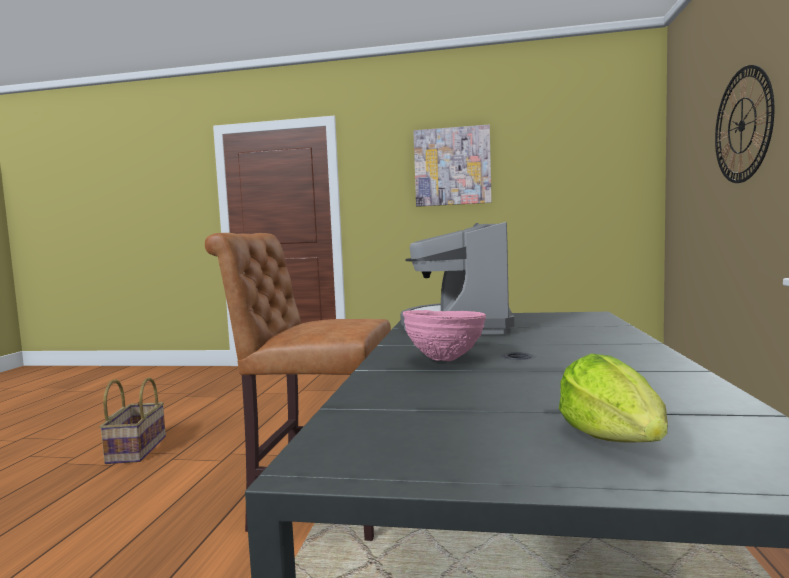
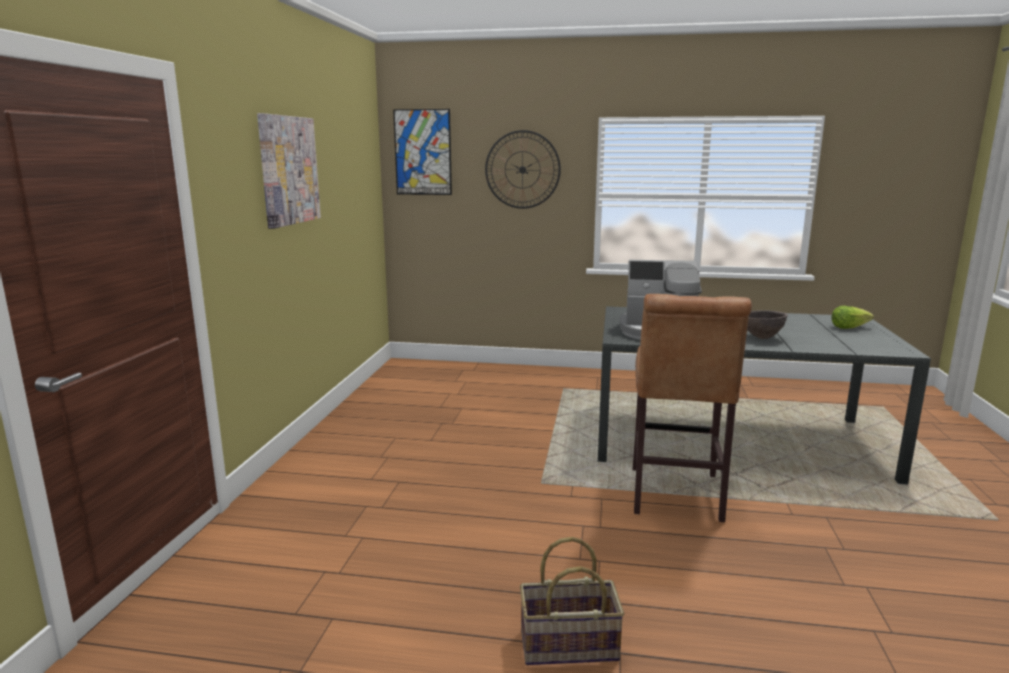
camera: 90 degrees left, 10 degrees up
(445, 359) = (761, 338): pink bowl -> brown bowl
(682, 131) = (423, 152): none -> picture

